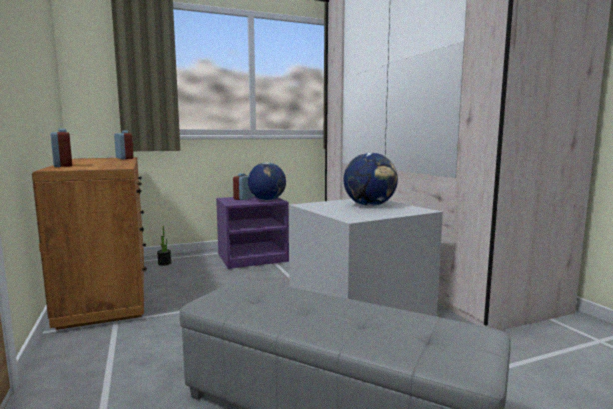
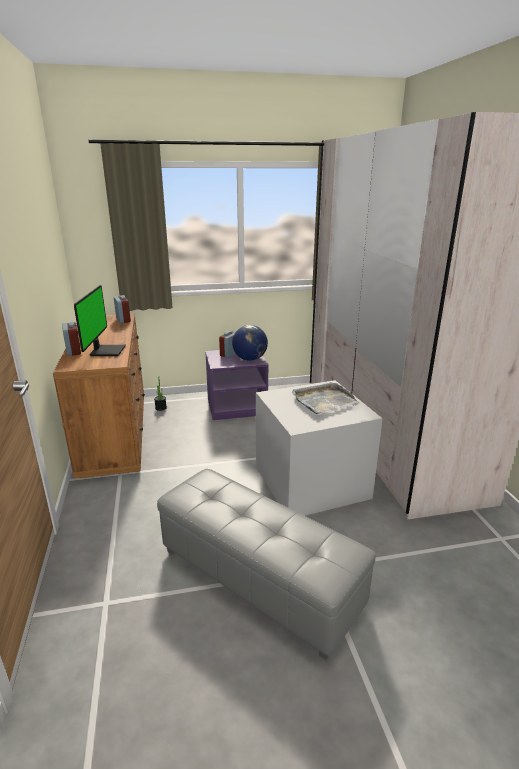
camera: 10 degrees right, 15 degrees up
(105, 165) = (106, 351): none -> monitor
(370, 205) = (324, 401): globe -> grey tray

